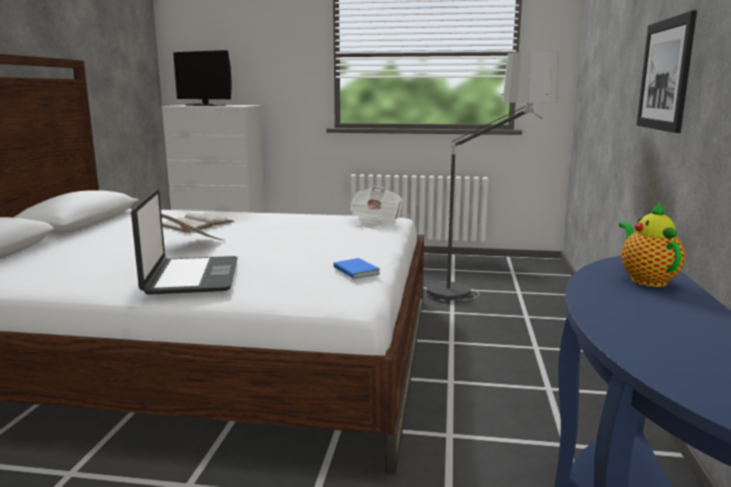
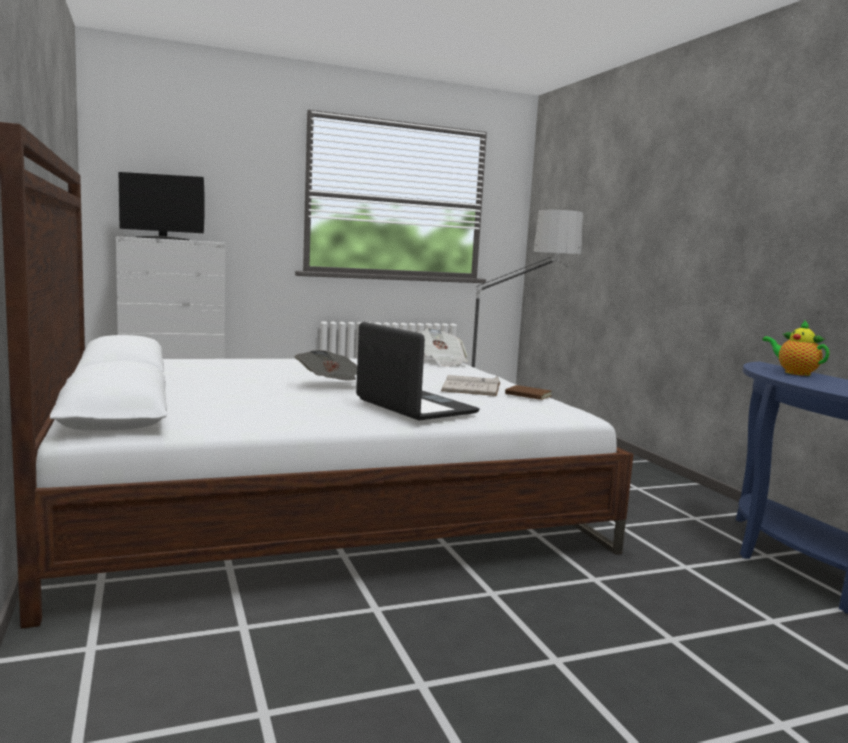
camera: 30 degrees left, 5 degrees down
(197, 224) = (277, 369): white book -> white book (471, 387)
(354, 271) = (527, 395): blue book -> brown book
(665, 75) = (694, 237): picture -> none

